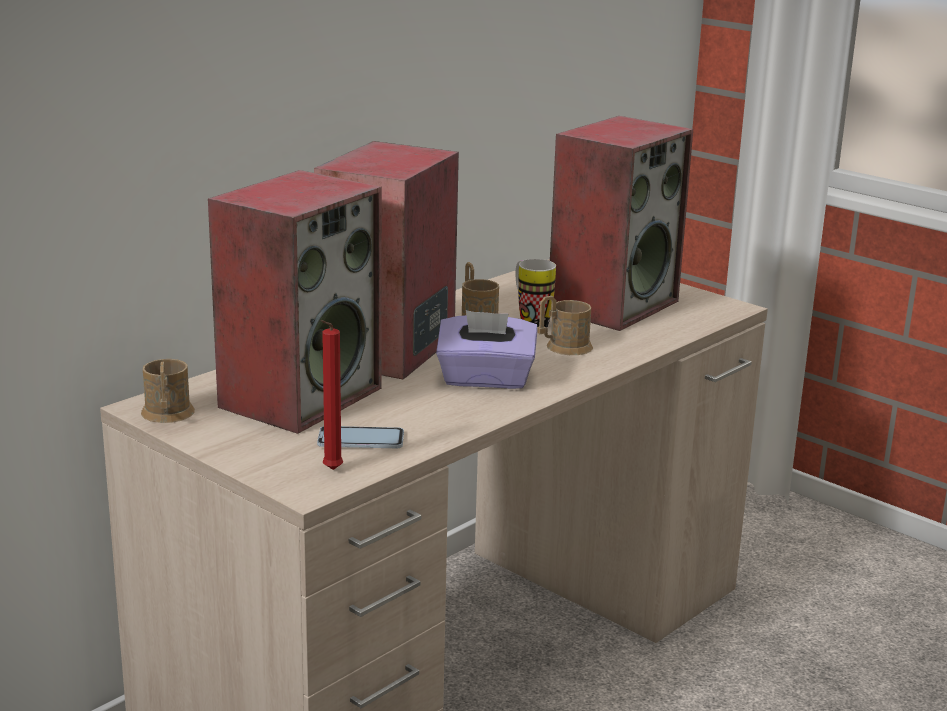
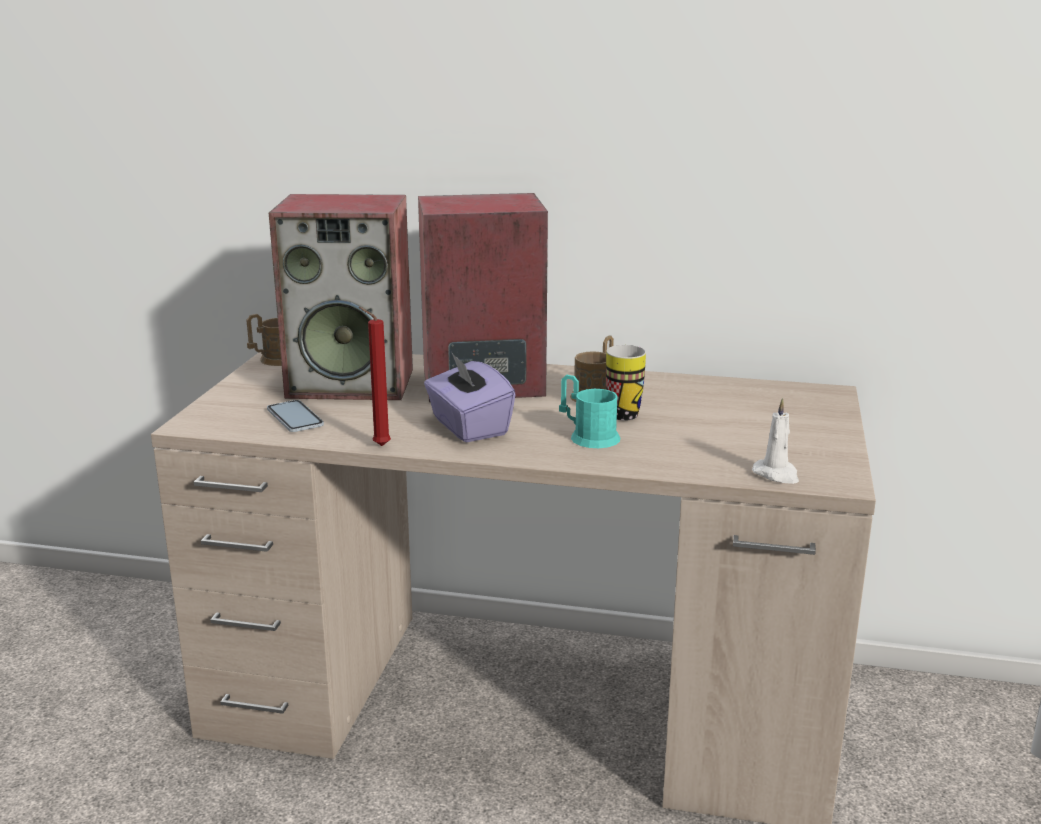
camera: 60 degrees right, 0 degrees up
(330, 471) = (228, 423): red candle -> red candle (378, 446)
(563, 347) = (588, 436): brown mug -> turquoise mug
(613, 305) = (737, 431): speaker -> none
(702, 318) = (777, 474): none -> white candle

